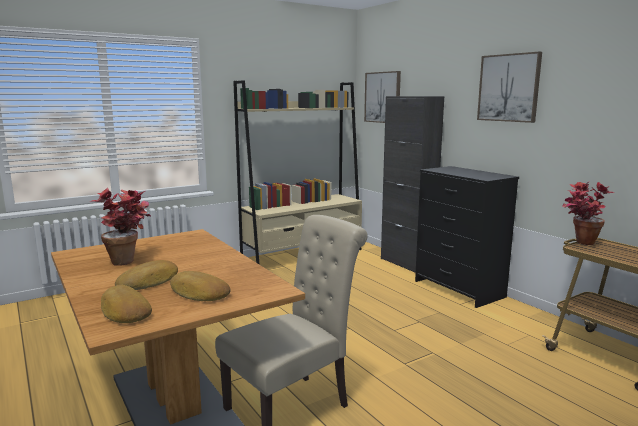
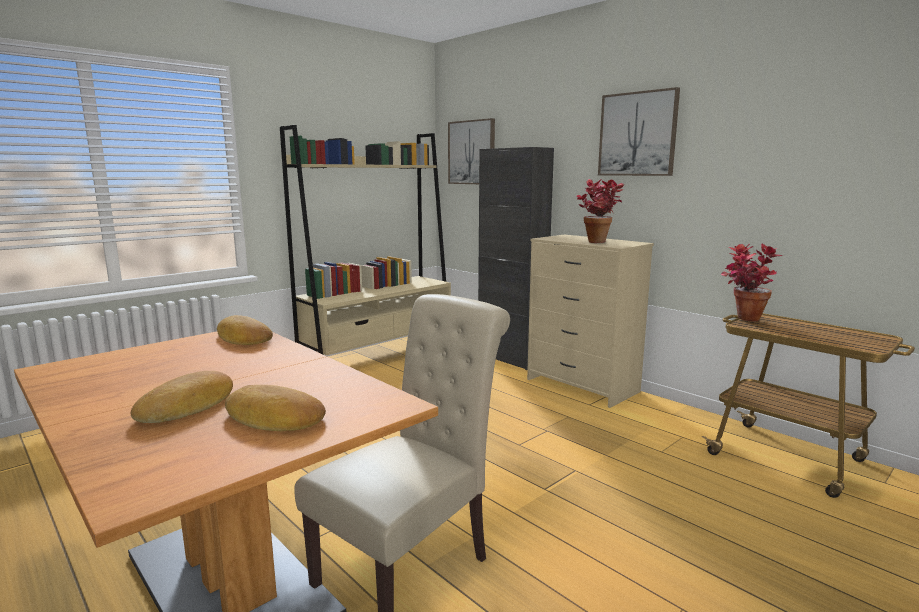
camera: 10 degrees left, 0 degrees up
(124, 311) = (153, 459): bread -> bread (243, 338)
(129, 260) = (149, 374): potted plant -> potted plant (597, 241)
(458, 289) = (581, 386): black dresser -> beige dresser

